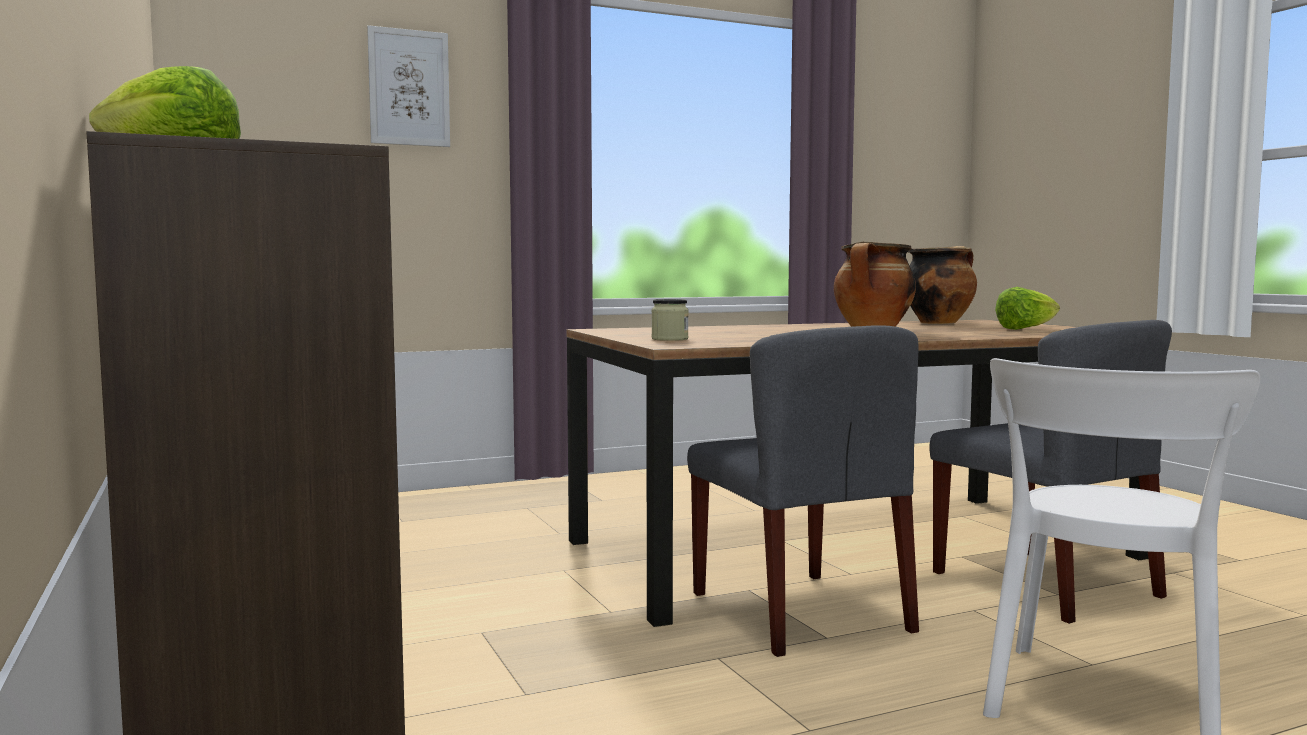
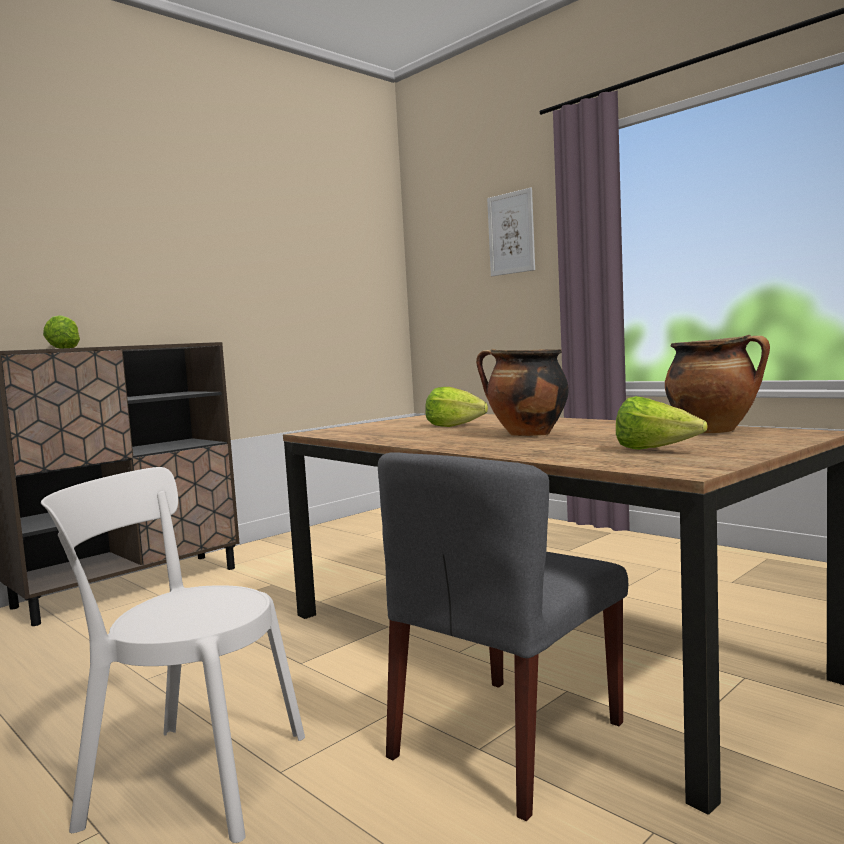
camera: 70 degrees right, 0 degrees up
(669, 339) = (367, 427): jar -> none
(744, 332) = (454, 426): none -> lettuce
(800, 612) = (349, 648): grey chair -> none

